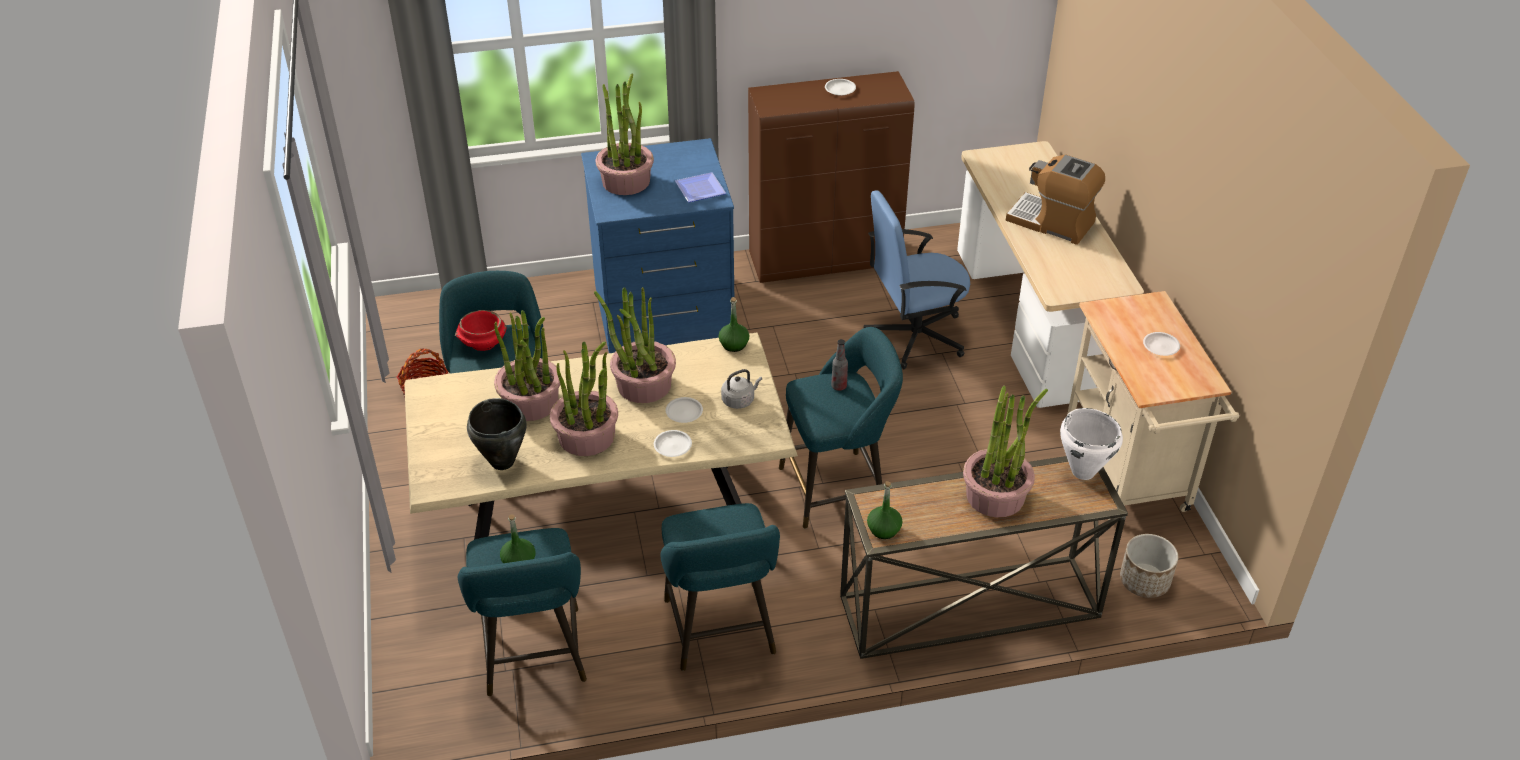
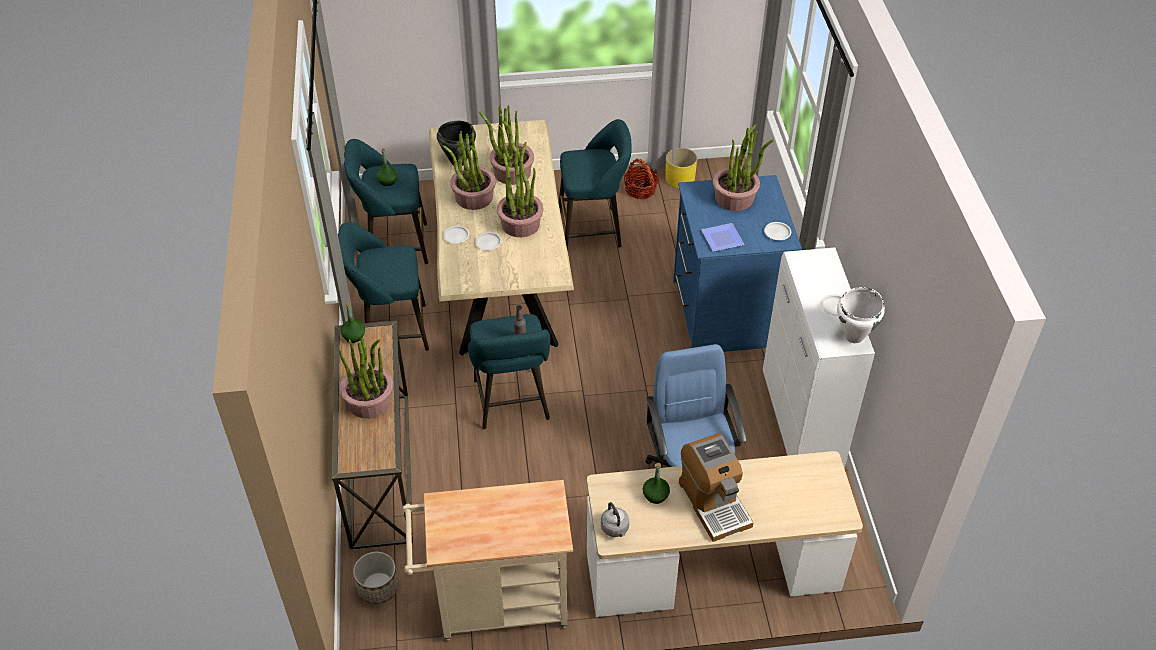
camera: 95 degrees right, 5 degrees up
(407, 354) = (680, 179): none -> yellow planter
(482, 343) = (593, 160): red bowl -> none
(734, 344) = (557, 271): green bottle -> green bottle (655, 495)
(739, 400) = (495, 271): grey kettle -> grey kettle (615, 529)
(826, 260) = (801, 424): brown cabinet -> white cabinet
(1052, 222) = (714, 503): coffee machine -> coffee machine turned 120 degrees clockwise
(1083, 471) = (381, 459): white cooking pot -> white cooking pot (854, 336)
(1161, 346) = (494, 526): white plate -> white plate (777, 233)

